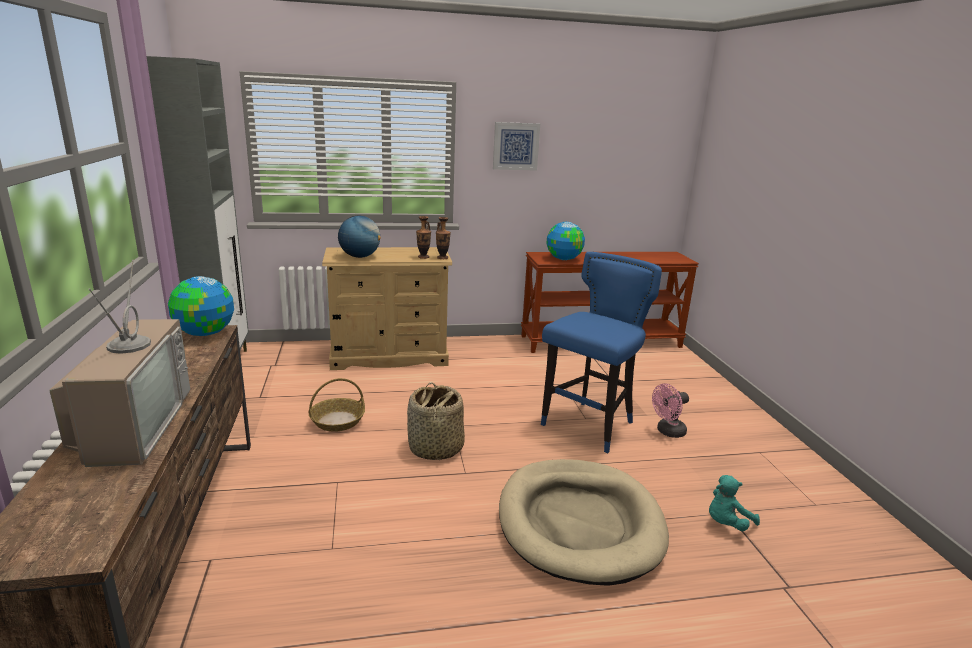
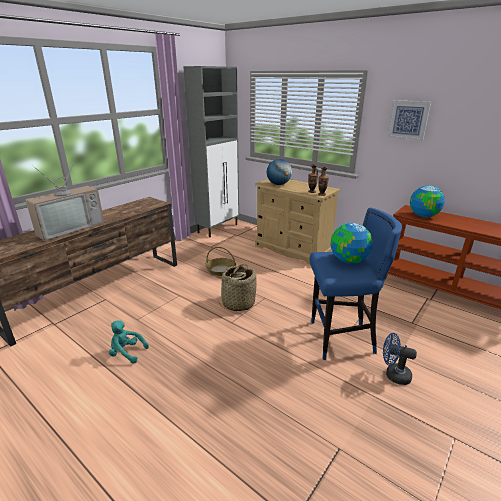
camera: 50 degrees right, 5 degrees up
(205, 333) = (154, 203): globe -> globe (348, 261)
(579, 523) = (239, 381): beige dog bed -> none
(667, 432) = (393, 375): pink fan -> blue fan
(726, 523) = (325, 453): turquoise plush toy -> turquoise plush toy (127, 353)

